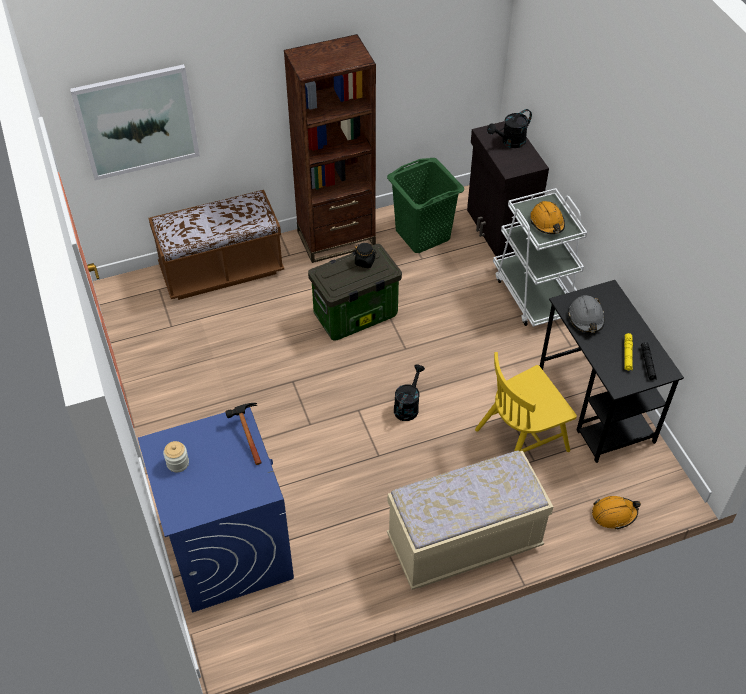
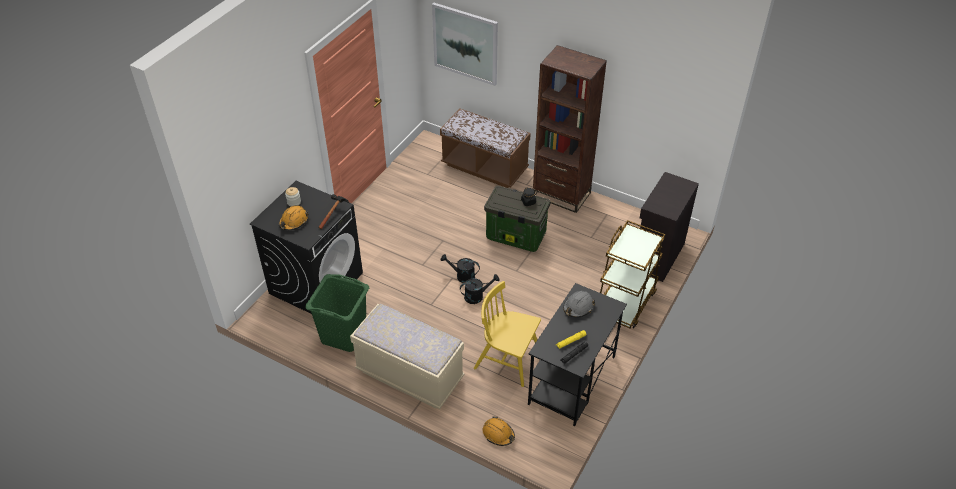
camera: 50 degrees right, 5 degrees down
(227, 548) = (316, 282): blue washing machine -> black washing machine
(422, 235) = (609, 226): green laundry basket -> green laundry basket (343, 335)
(510, 142) = (675, 193): black watering can -> black watering can (462, 276)
(533, 294) = (625, 302): white cart -> brown cart
(547, 222) = (633, 247): orange hard hat -> orange hard hat (293, 221)

